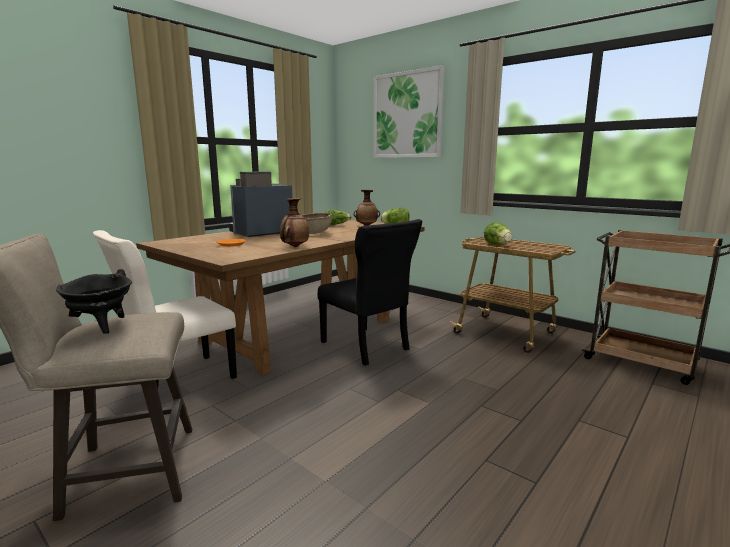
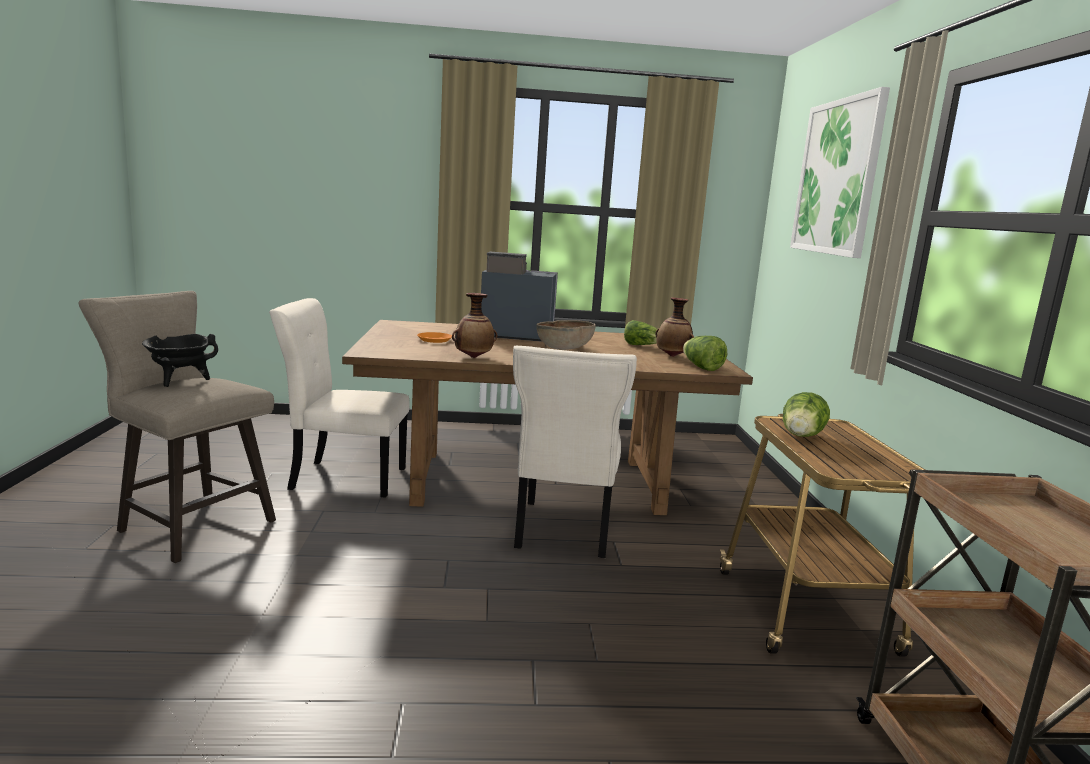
camera: 45 degrees right, 0 degrees up
(366, 347) = (563, 531): black chair -> beige chair

